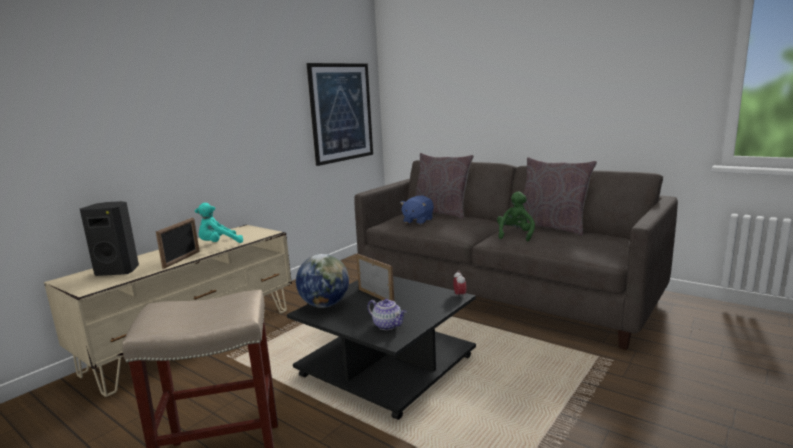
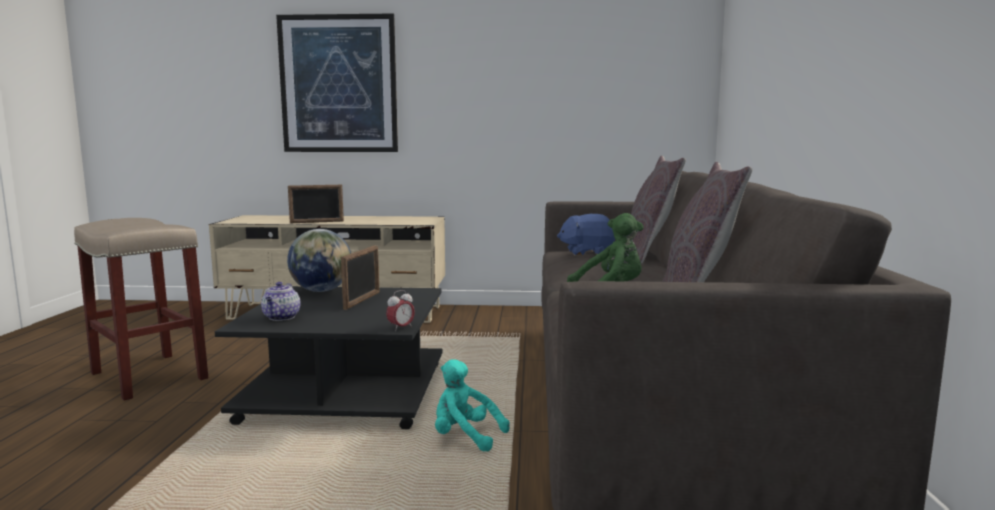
camera: 55 degrees right, 5 degrees down
(119, 271) = (276, 219): black speaker -> none
(219, 244) = (368, 221): turquoise plush toy -> turquoise plush toy (465, 437)
(341, 112) = (626, 97): picture -> picture (338, 84)

